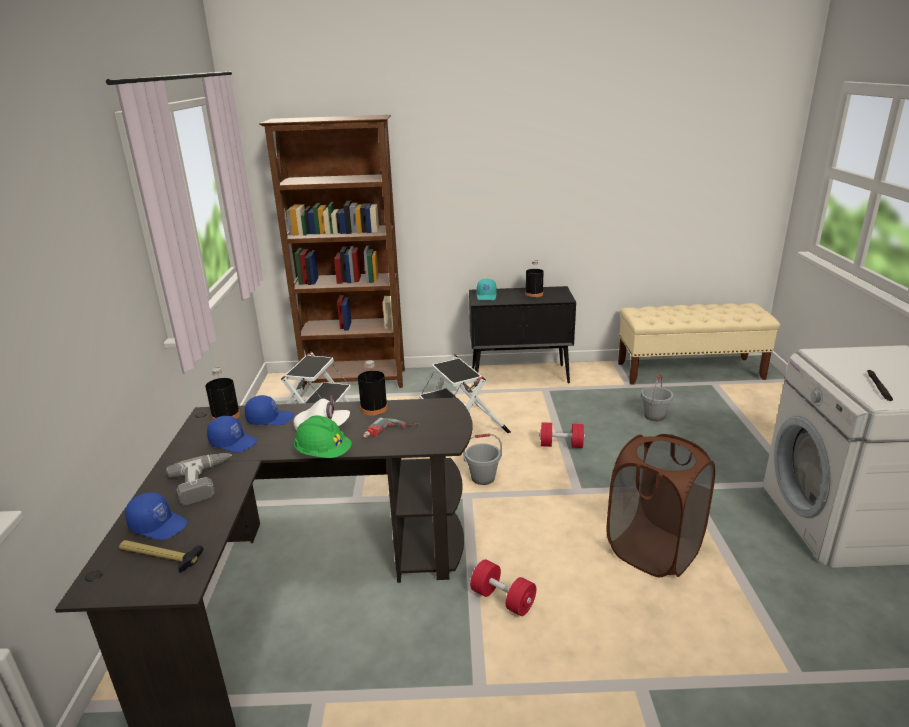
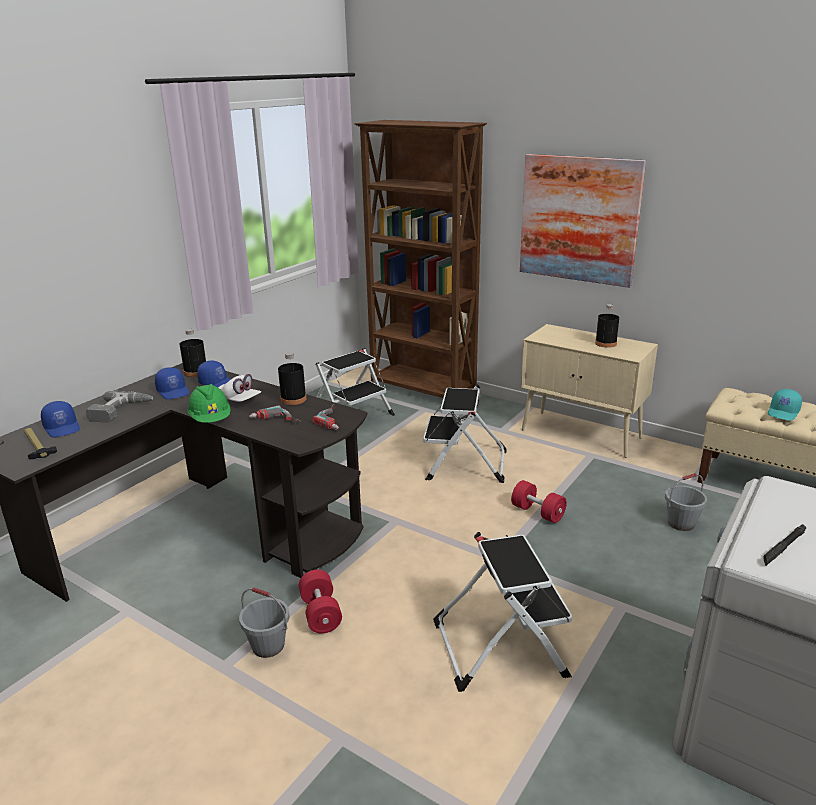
camera: 35 degrees right, 0 degrees up
(442, 413) = (335, 420): none -> power drill
(483, 477) = (427, 512): grey bucket -> grey bucket (268, 645)
(487, 296) = (553, 334): turquoise cap -> turquoise cap (783, 412)
(488, 193) = (579, 219): none -> picture
(520, 375) = (582, 434): black cabinet -> beige cabinet
(653, 551) = (501, 643): brown laundry basket -> step ladder

